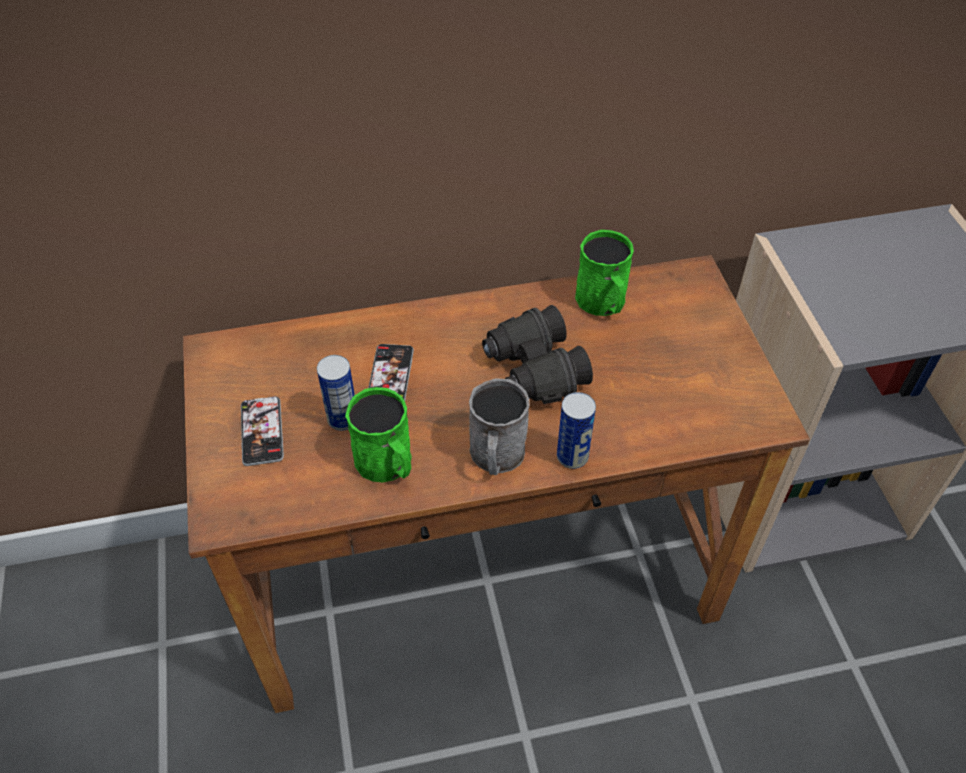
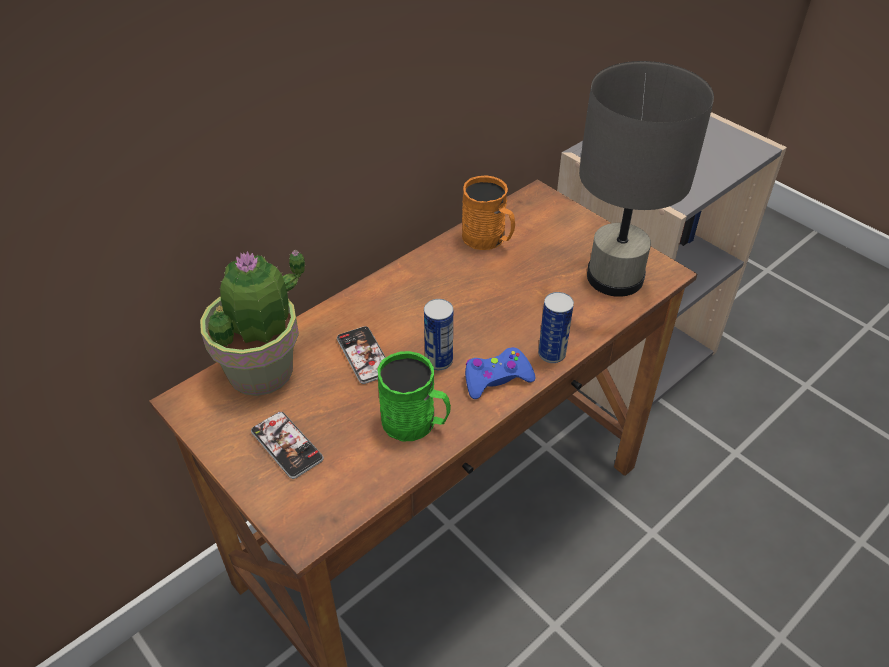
camera: 30 degrees left, 5 degrees down
(291, 350) = (262, 371): none -> potted plant
(342, 419) = (350, 405): can -> can (438, 361)
(496, 457) = (496, 379): grey mug -> blue game controller
(533, 370) = (474, 305): black binoculars -> none
(603, 303) = (488, 239): green mug -> orange mug
(709, 403) = (616, 277): none -> grey table lamp

